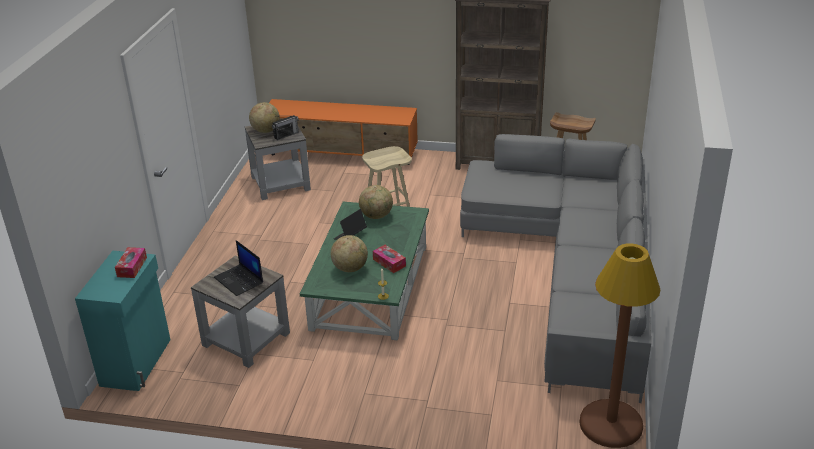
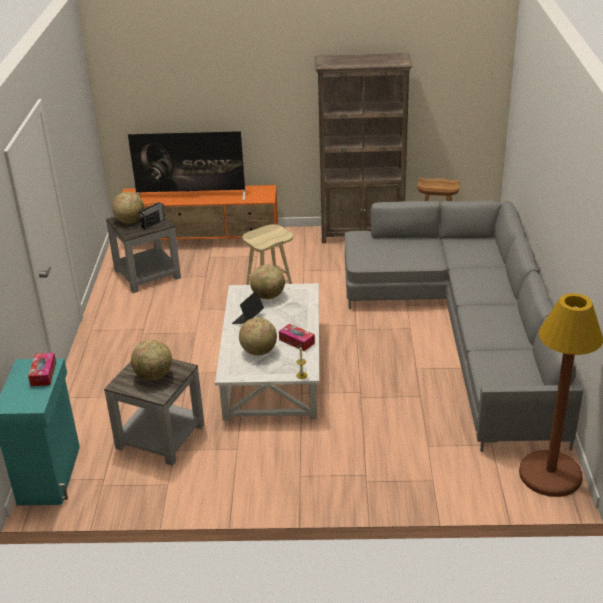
camera: 10 degrees left, 0 degrees up
(239, 280) = (154, 376): laptop -> globe
(332, 111) = (191, 196): none -> television
(371, 287) = (274, 369): green coffee table -> white coffee table

